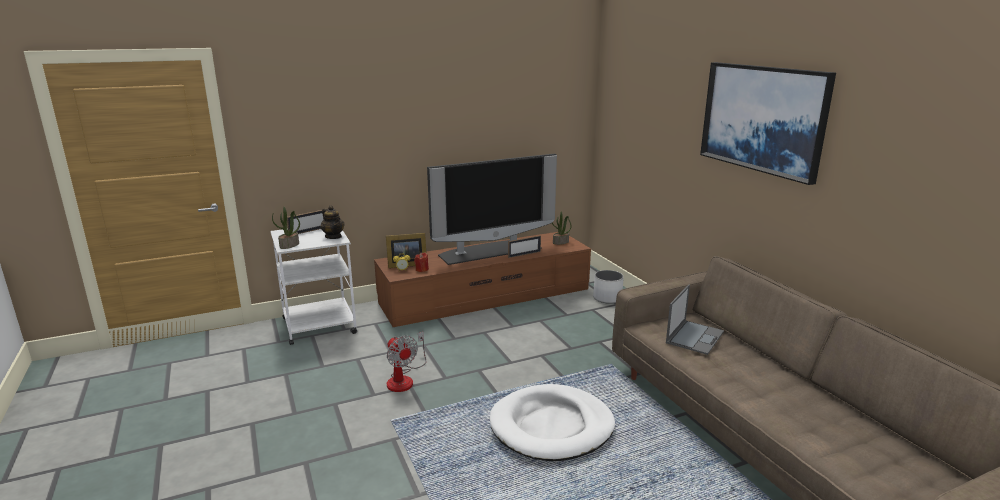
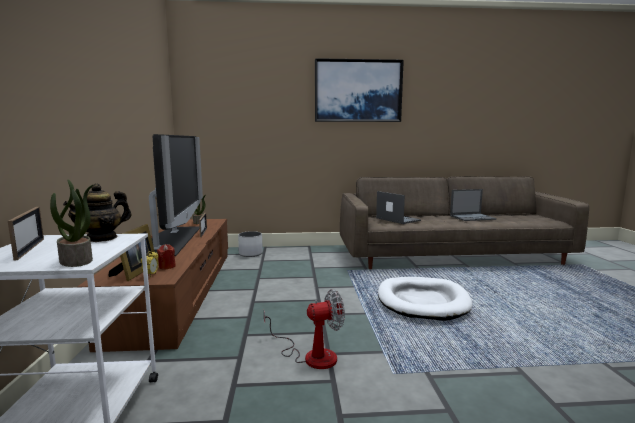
camera: 70 degrees left, 10 degrees down
(333, 237) = (102, 238): teapot -> teapot turned 150 degrees clockwise
(800, 401) = (472, 217): none -> laptop

